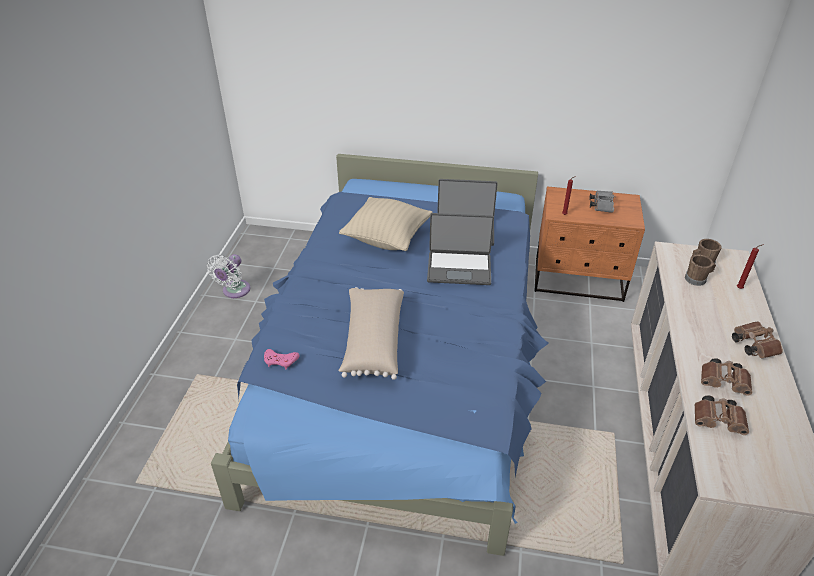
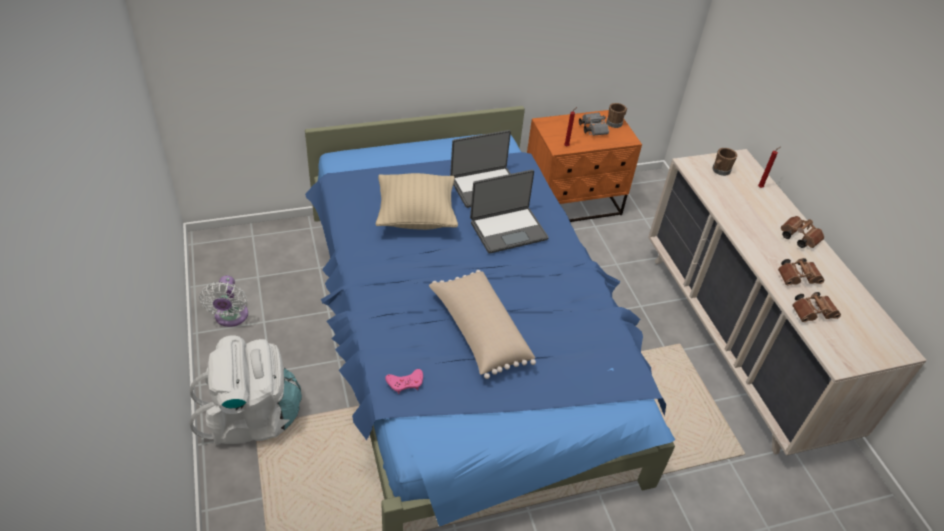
camera: 30 degrees left, 5 degrees up
(199, 368) = (252, 418): none -> white backpack
(697, 279) = (725, 187): brown mug -> brown mug (615, 122)

